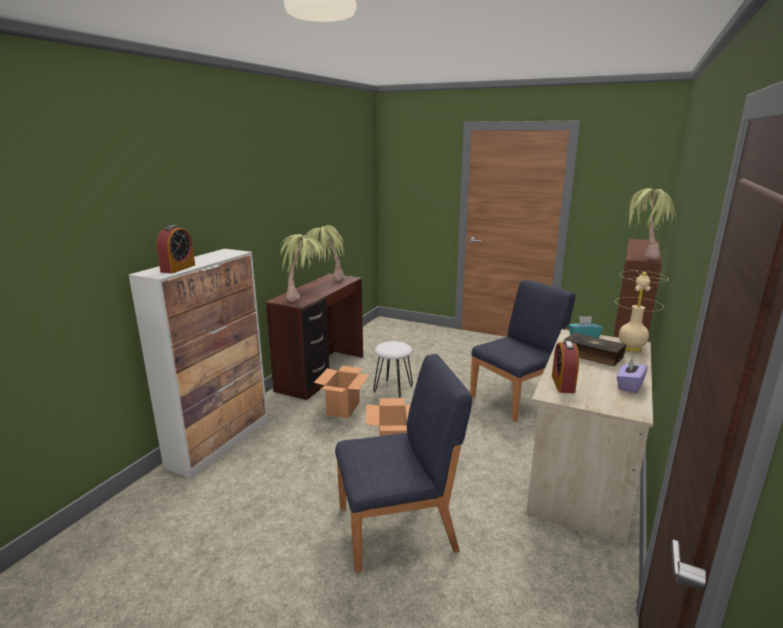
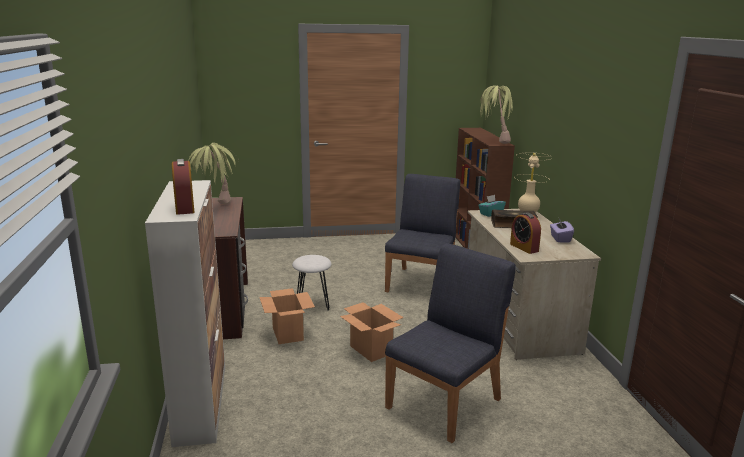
camera: 35 degrees left, 0 degrees up
(304, 297) = (220, 225): potted plant -> none

